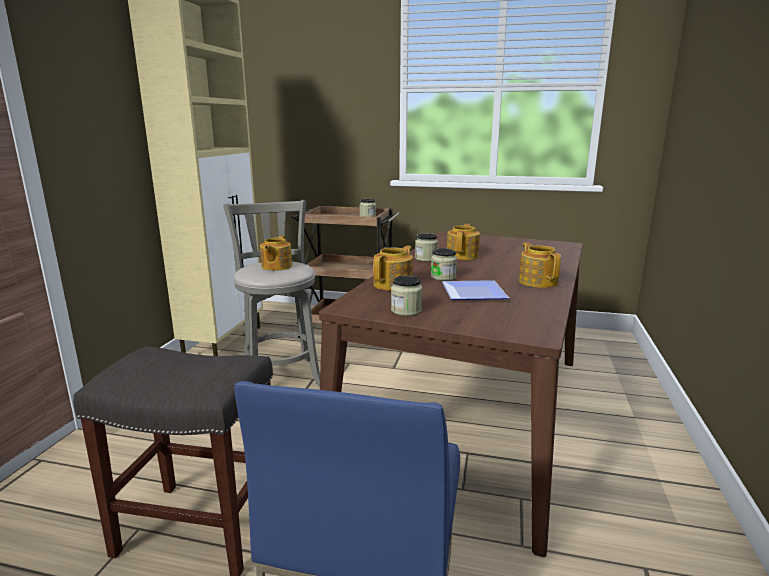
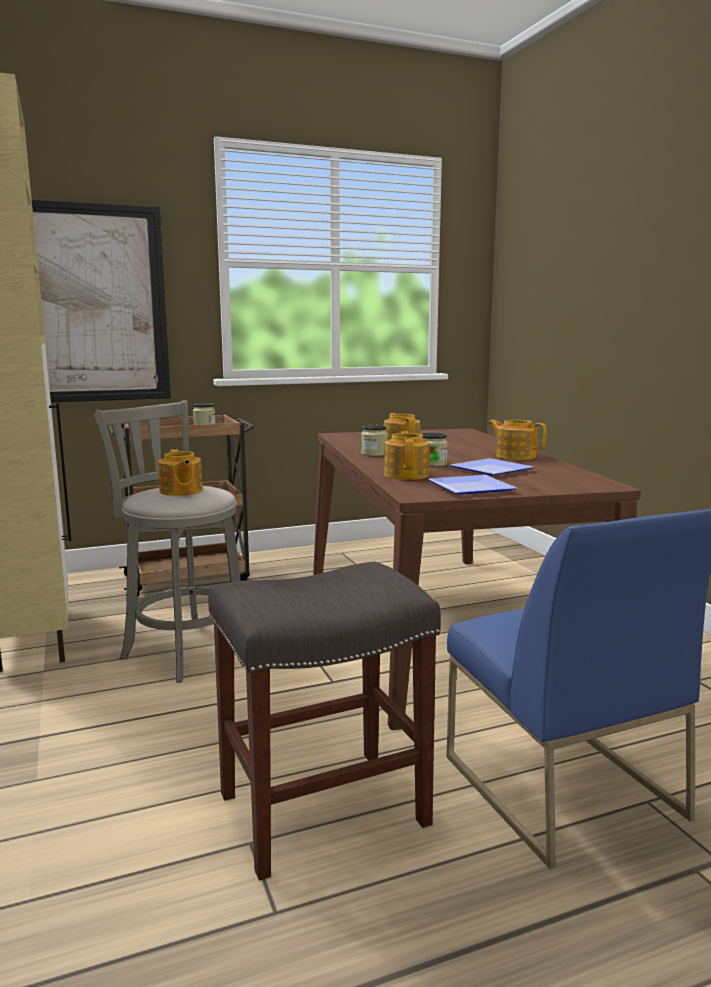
camera: 35 degrees left, 5 degrees down
(312, 123) = (93, 304): none -> picture
(406, 310) = (474, 489): jar -> plate

